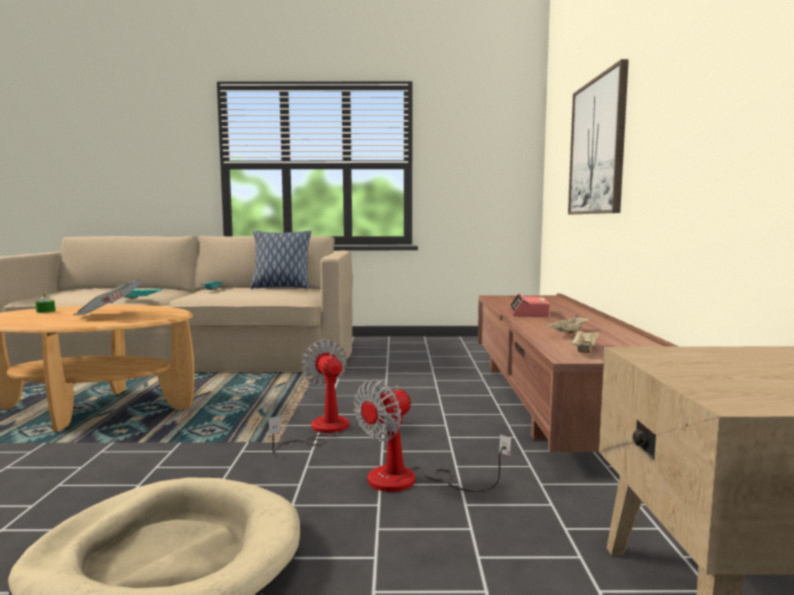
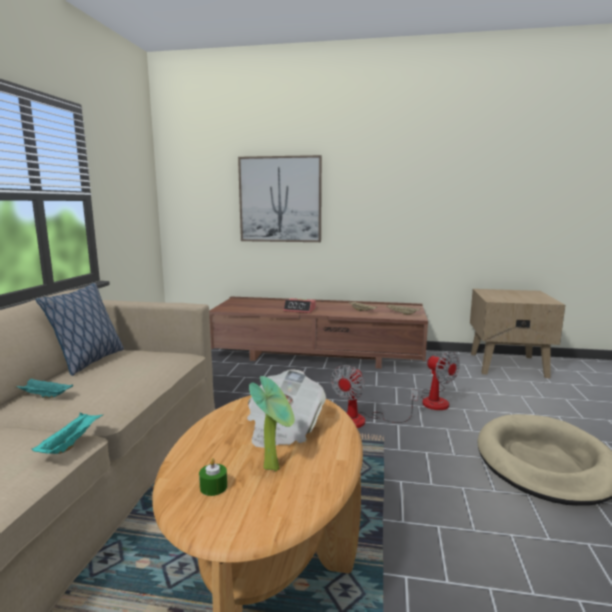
camera: 80 degrees left, 5 degrees up
(53, 316) = (274, 466): none -> potted plant
(321, 430) = (362, 420): fan -> fan turned 45 degrees counterclockwise

